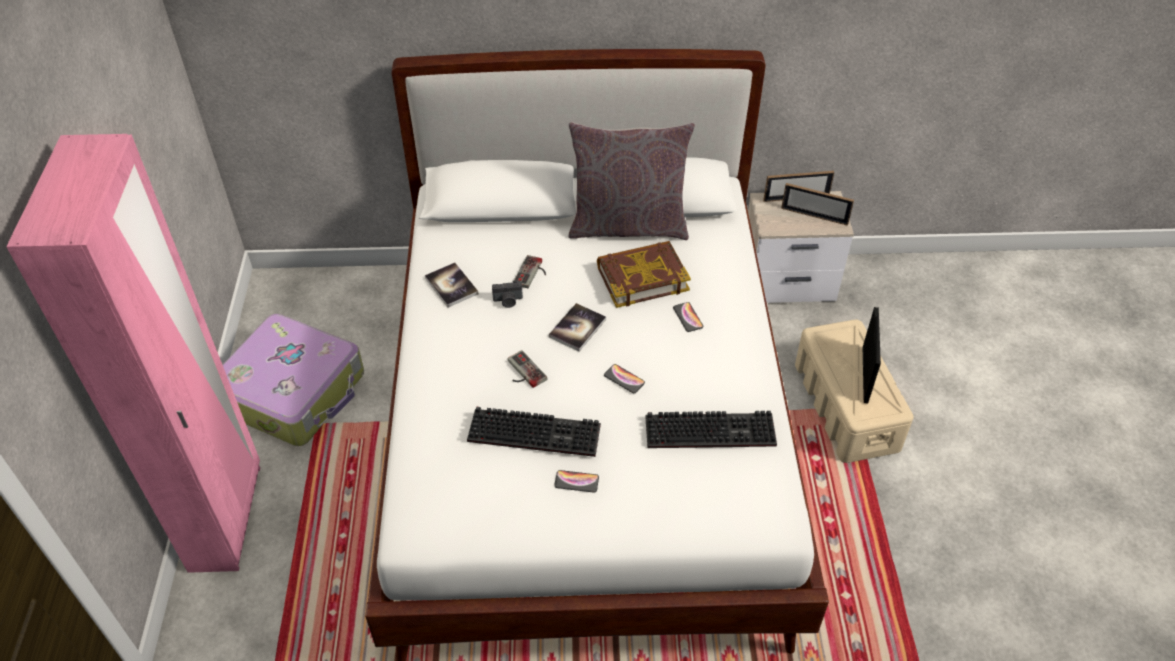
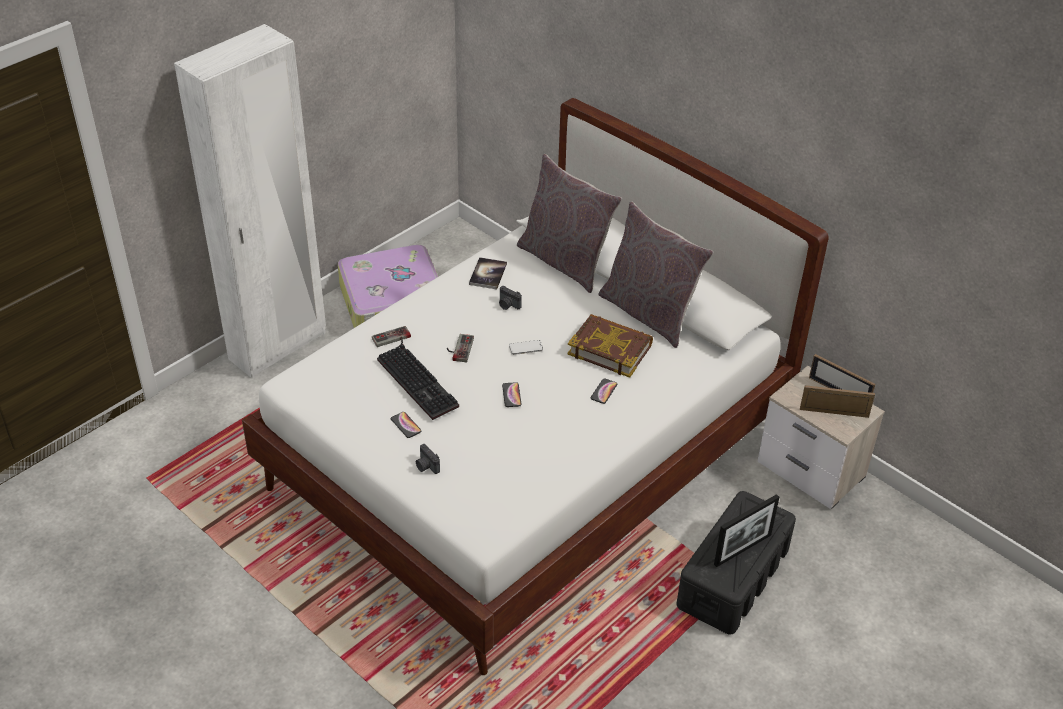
camera: 45 degrees right, 5 degrees down
(227, 518) = (278, 346): pink wardrobe -> white wardrobe
(501, 228) = (565, 261): none -> grey pillow
(532, 274) = (545, 300): game controller -> game controller (393, 340)
(577, 328) = (525, 348): book -> phone
(647, 504) = (426, 466): none -> camera
(712, 429) = (522, 460): keyboard -> none
(814, 216) = (834, 412): picture frame -> picture frame turned 120 degrees clockwise
(845, 405) = (733, 577): beige storage box -> black storage box

